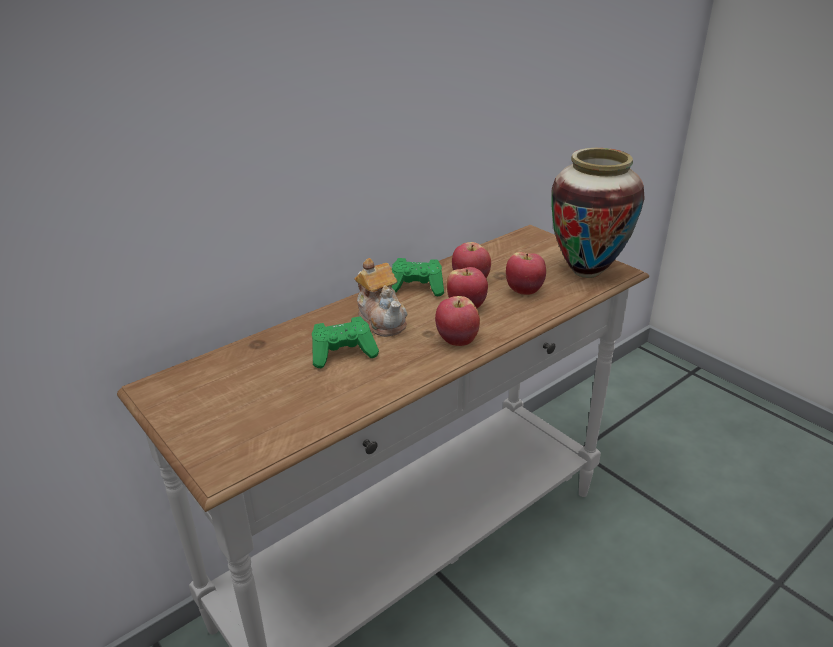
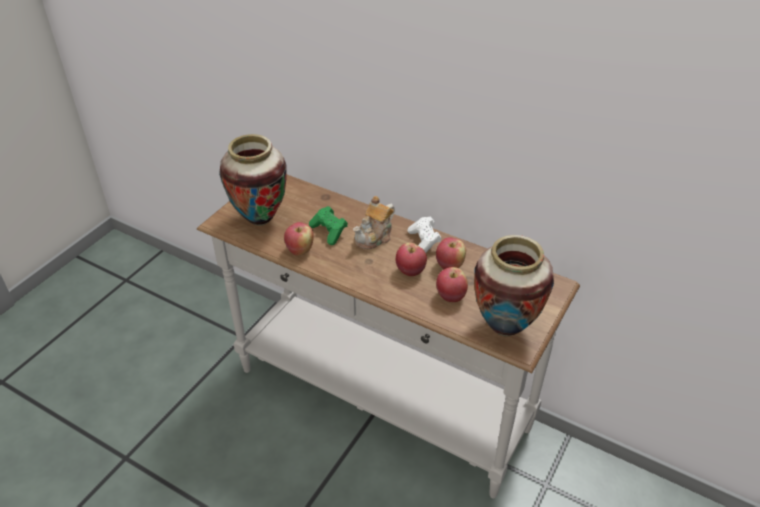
camera: 70 degrees right, 10 degrees up
(256, 417) = (260, 219): none -> vase
(417, 288) = (424, 242): green game controller -> white game controller
(457, 340) = (366, 275): apple -> apple (300, 250)

